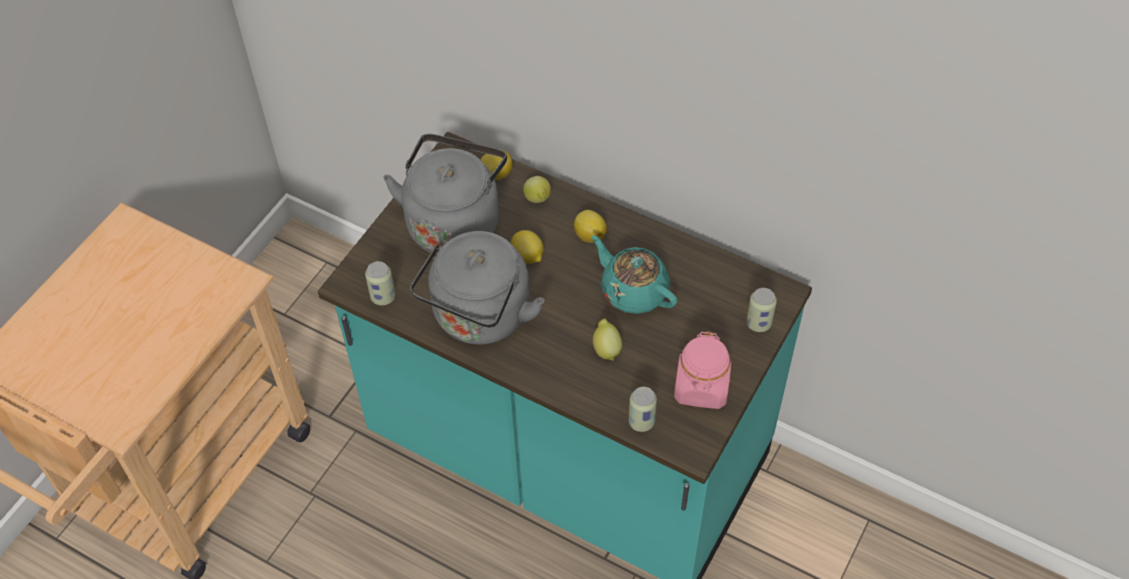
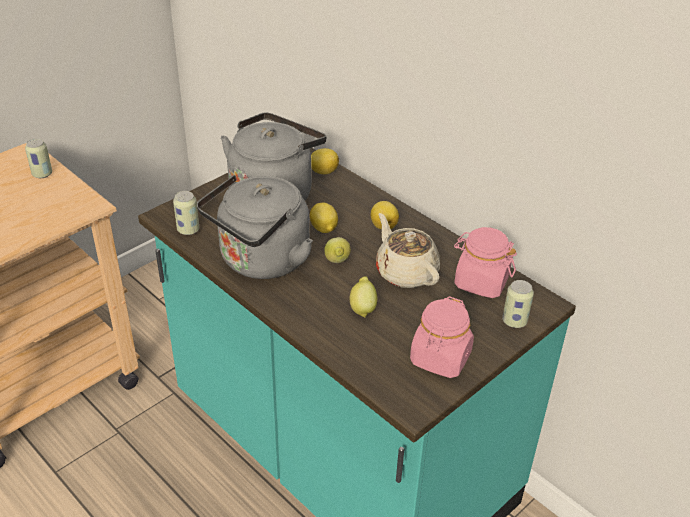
camera: 15 degrees right, 15 degrees down
(538, 200) = (350, 194): lemon -> lemon (337, 262)
(633, 291) = (405, 272): turquoise teapot -> beige teapot
(641, 421) = (371, 371): can -> can (42, 174)
(712, 283) = (480, 282): none -> pink jar

